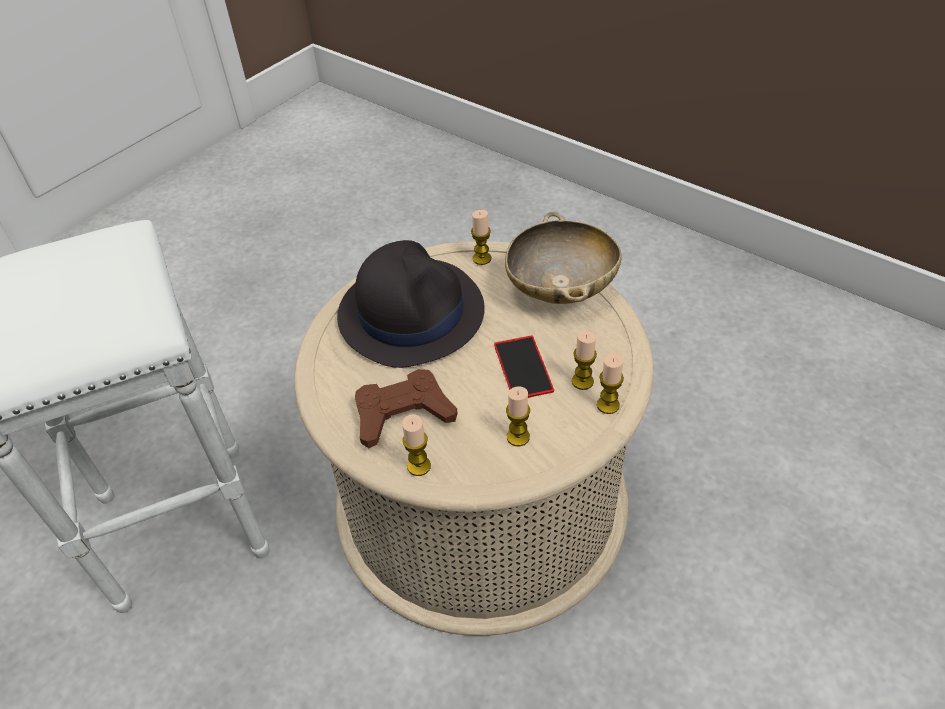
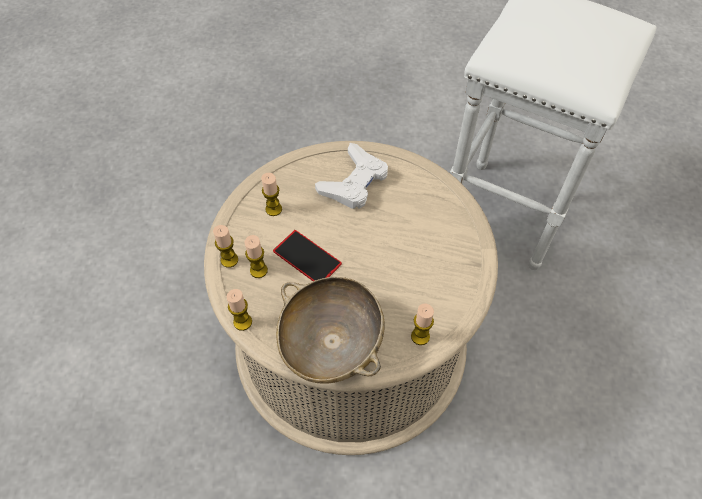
camera: 140 degrees right, 10 degrees up
(402, 413) = (354, 182): brown game controller -> white game controller
(411, 312) = (422, 252): black hat -> none
(419, 466) = (316, 160): candle -> candle (242, 322)

